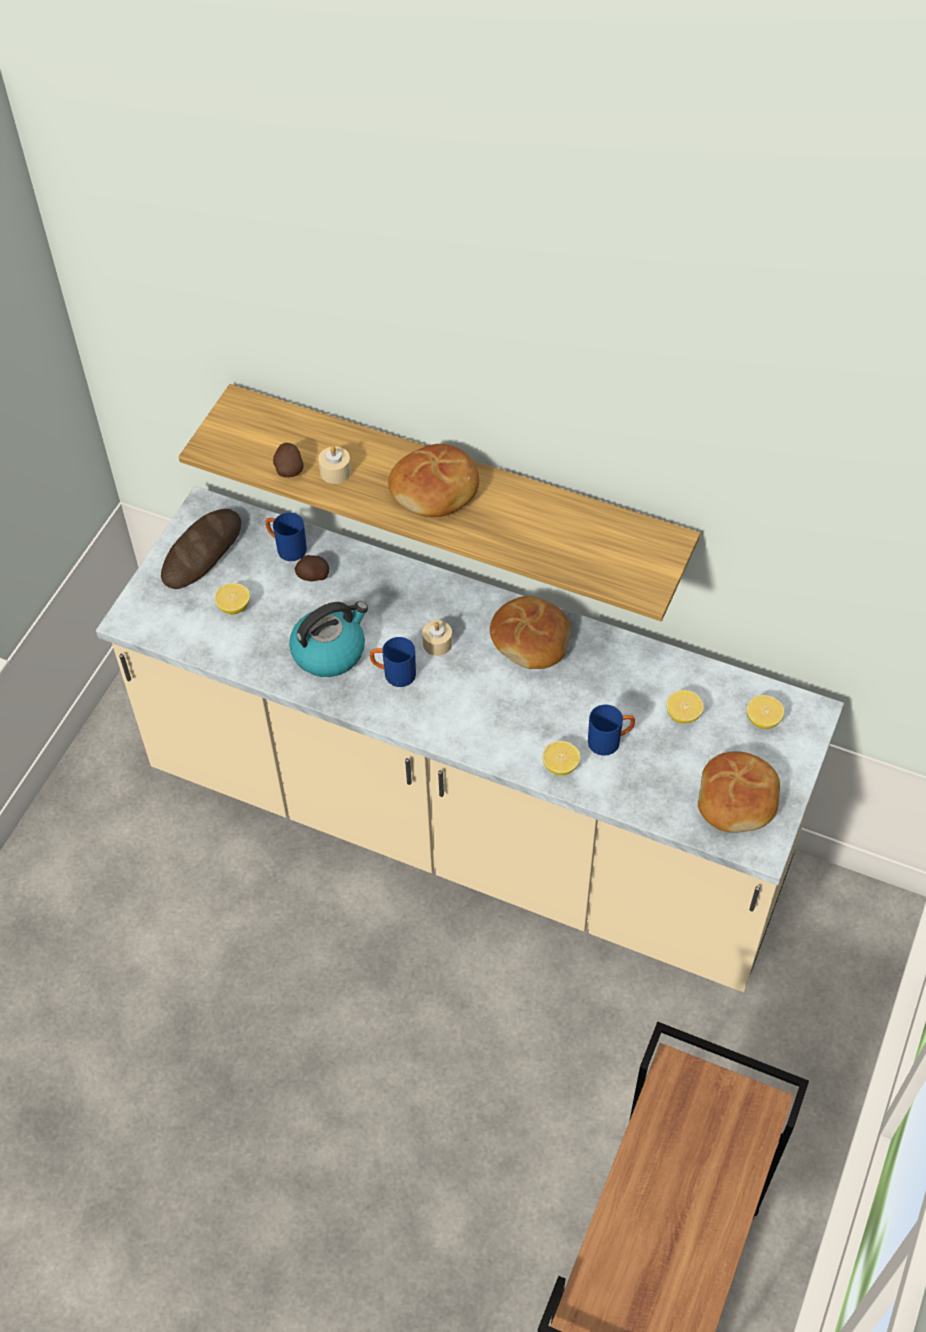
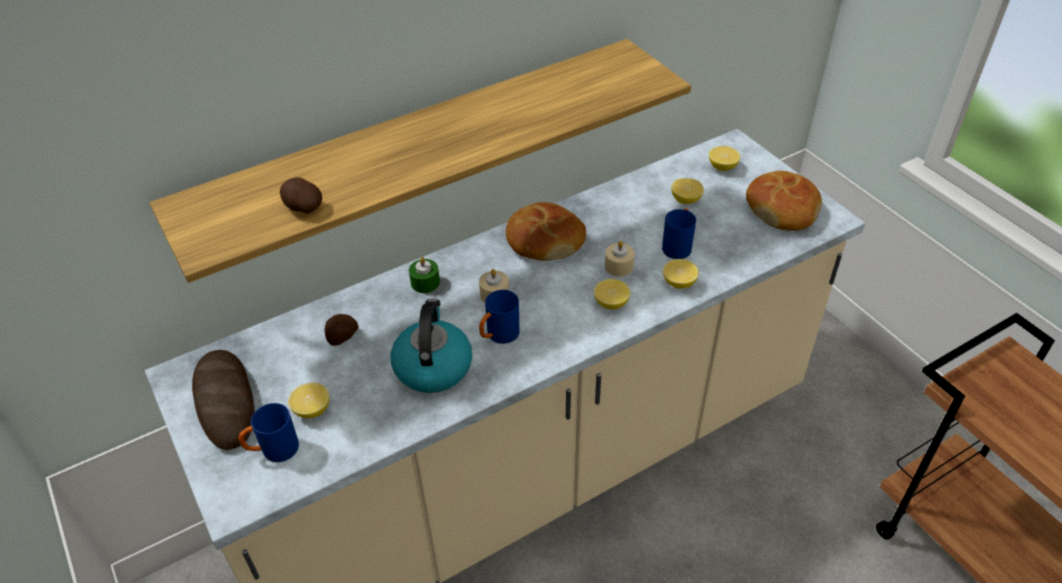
camera: 55 degrees left, 10 degrees down
(286, 548) = (292, 340): blue mug -> blue mug (273, 451)
(335, 472) = (344, 182): beige candle -> beige candle (619, 266)
(412, 589) = (425, 282): none -> green candle
(436, 490) = (437, 136): bread -> none
(493, 729) = (611, 303): none -> lemon

